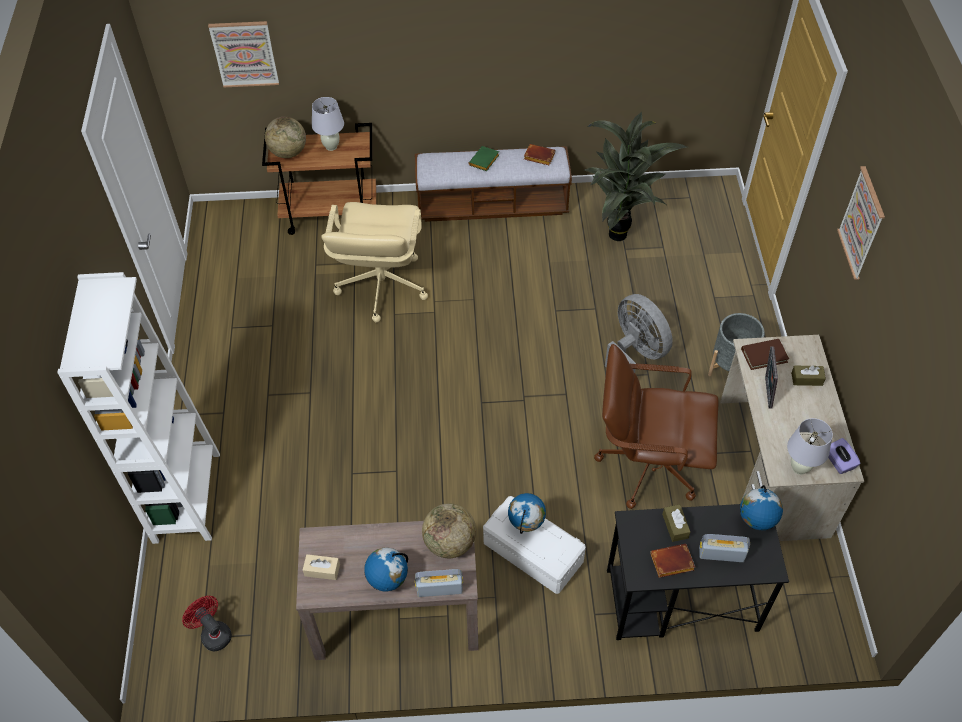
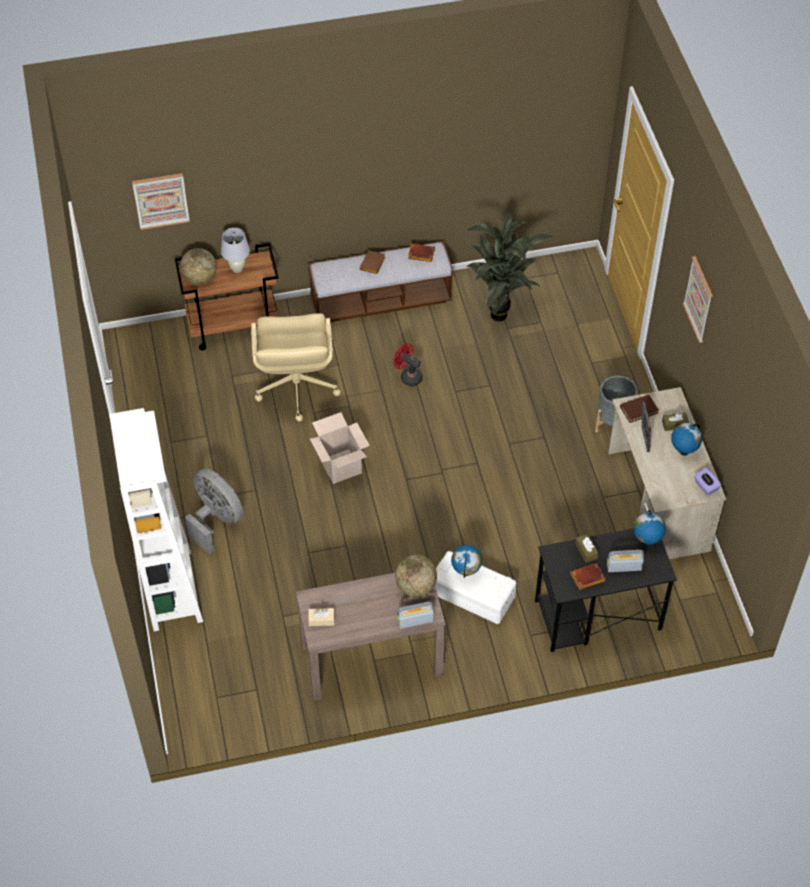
camera: 10 degrees left, 0 degrees up
(213, 633) = (225, 693): red fan -> red fan (408, 376)
(388, 582) = (375, 621): globe -> globe (683, 451)
(410, 378) = (340, 466): none -> cardboard box
(484, 161) = (373, 265): green book -> brown book
(635, 354) = (531, 421): grey fan -> grey fan (216, 520)
(648, 464) = (555, 512): brown office chair -> none
(799, 468) = (676, 495): white table lamp -> none

